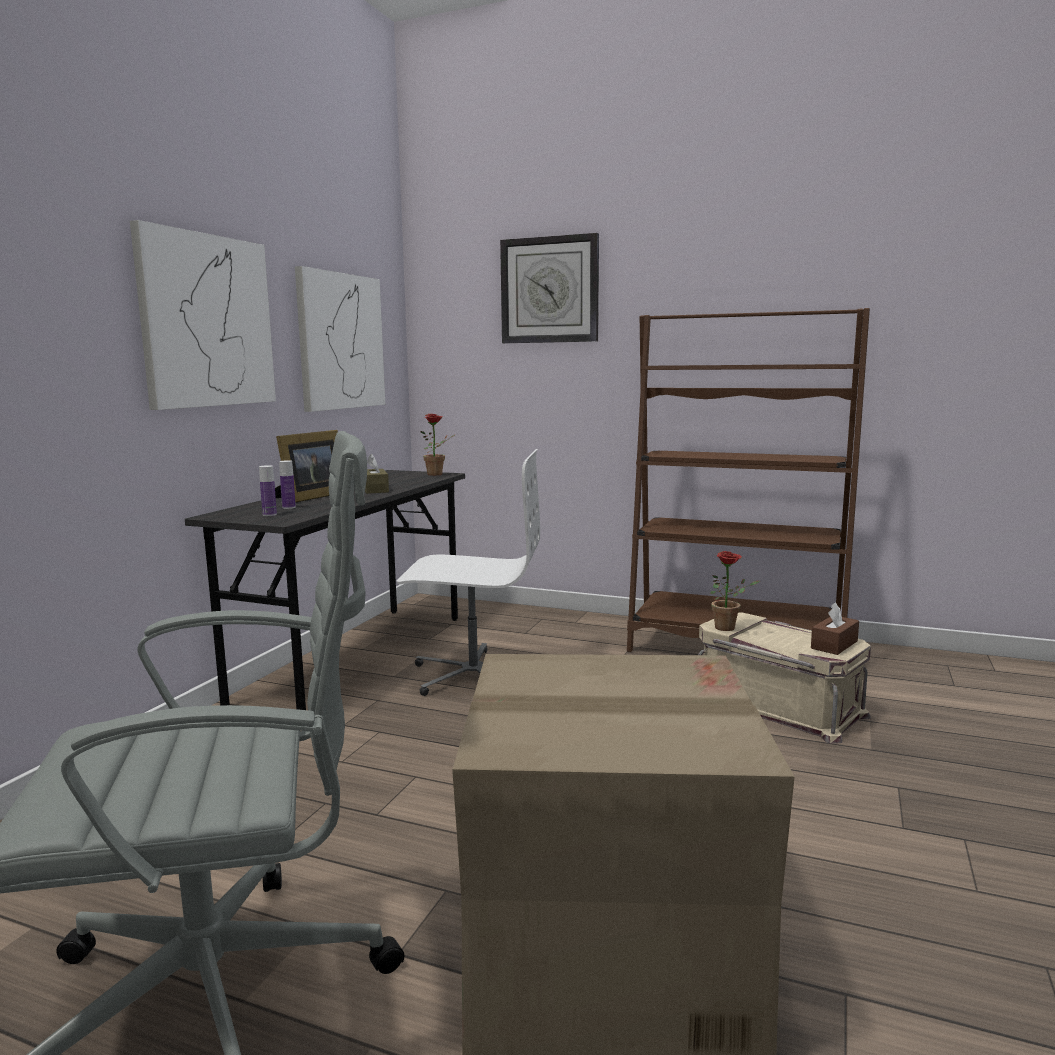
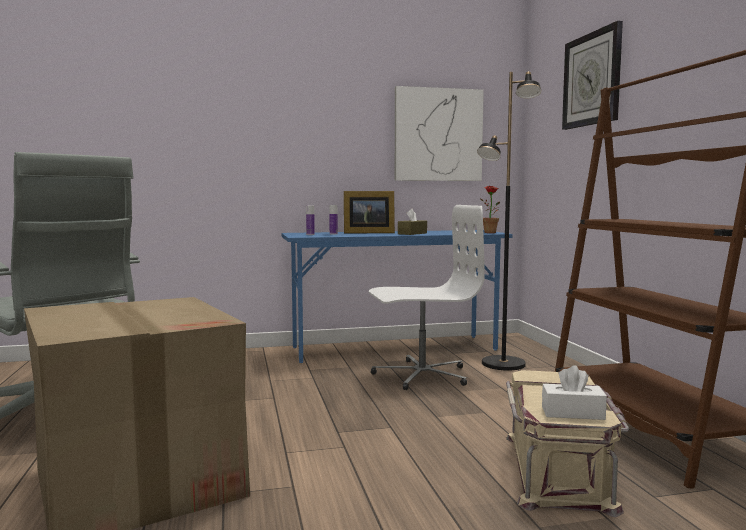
camera: 55 degrees right, 5 degrees down
(207, 321) = (314, 123): picture -> none
(355, 657) = (394, 348): grey desk -> blue desk
(473, 675) = (421, 375): white office chair -> white office chair turned 75 degrees counterclockwise
(504, 633) = (503, 364): none -> black floor lamp
(729, 628) = (533, 377): potted plant -> none
(834, 645) = (572, 413): brown tissue box -> white tissue box

